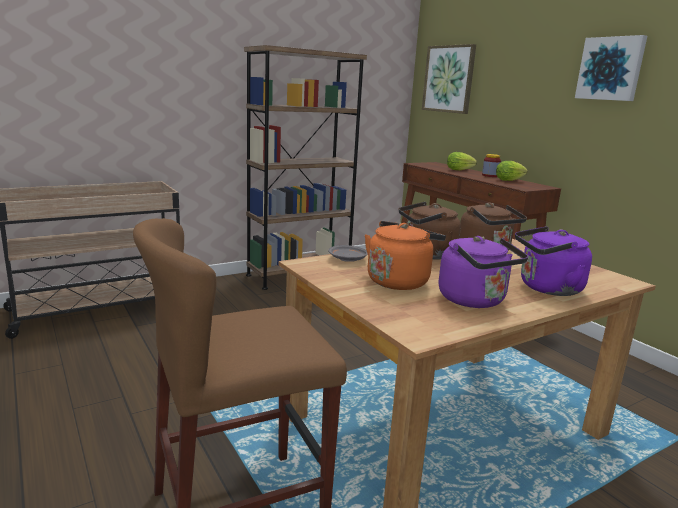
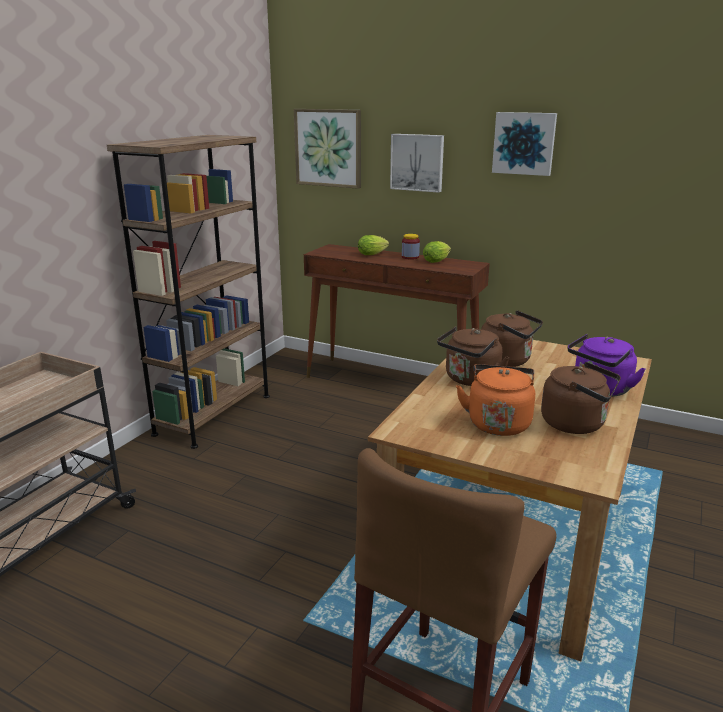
camera: 30 degrees left, 5 degrees up
(348, 259) = (421, 411): grey plate -> none
(475, 301) = (577, 424): purple kettle -> brown kettle
(514, 90) = (417, 162): none -> picture

